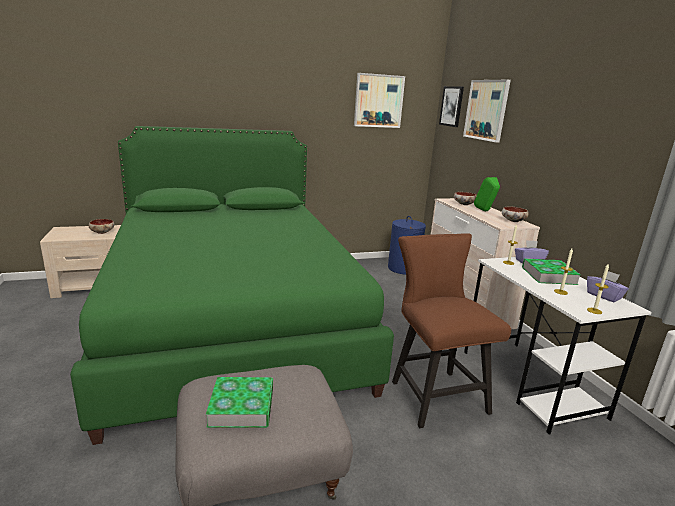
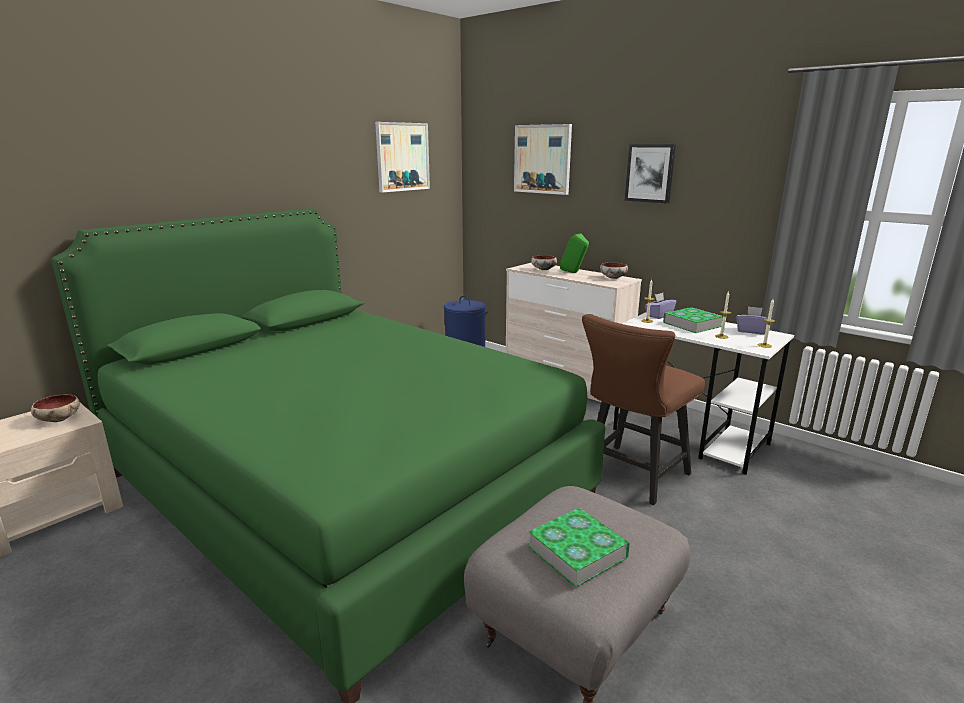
camera: 30 degrees left, 0 degrees up
(434, 393) = (631, 477): brown chair -> brown chair turned 90 degrees counterclockwise
(452, 106) = (486, 157): picture -> picture (650, 173)

